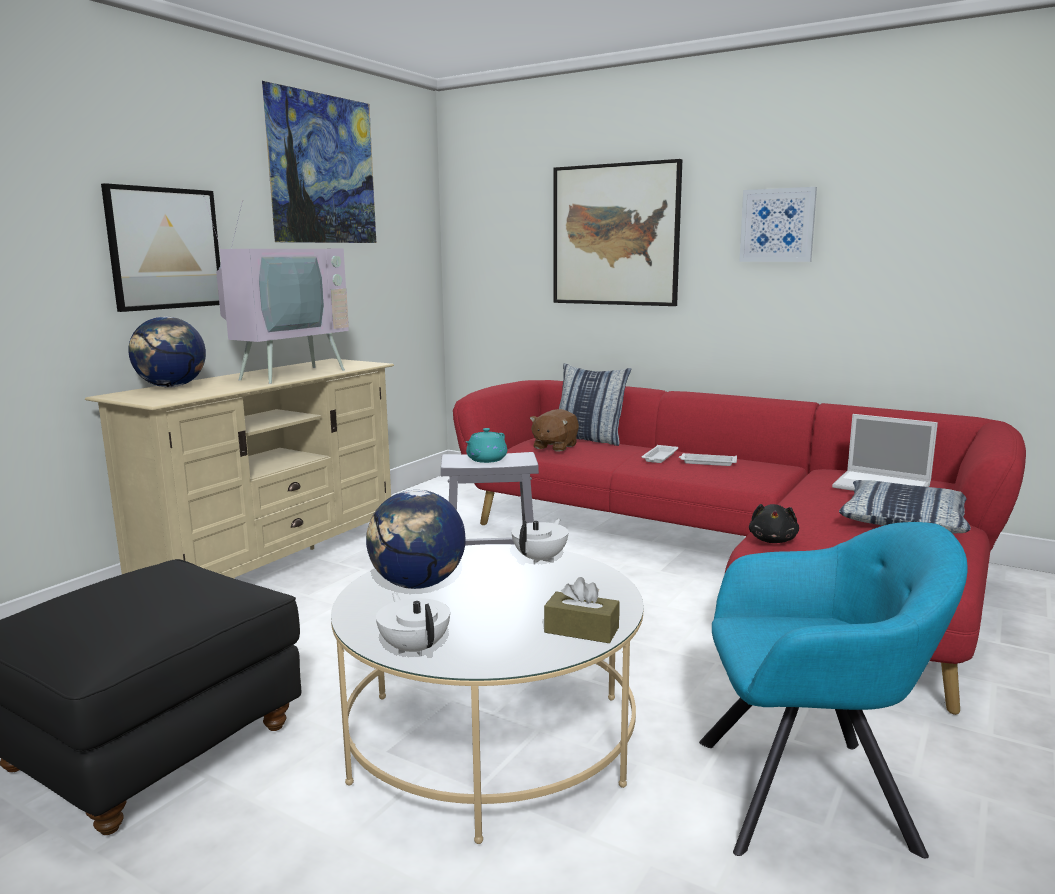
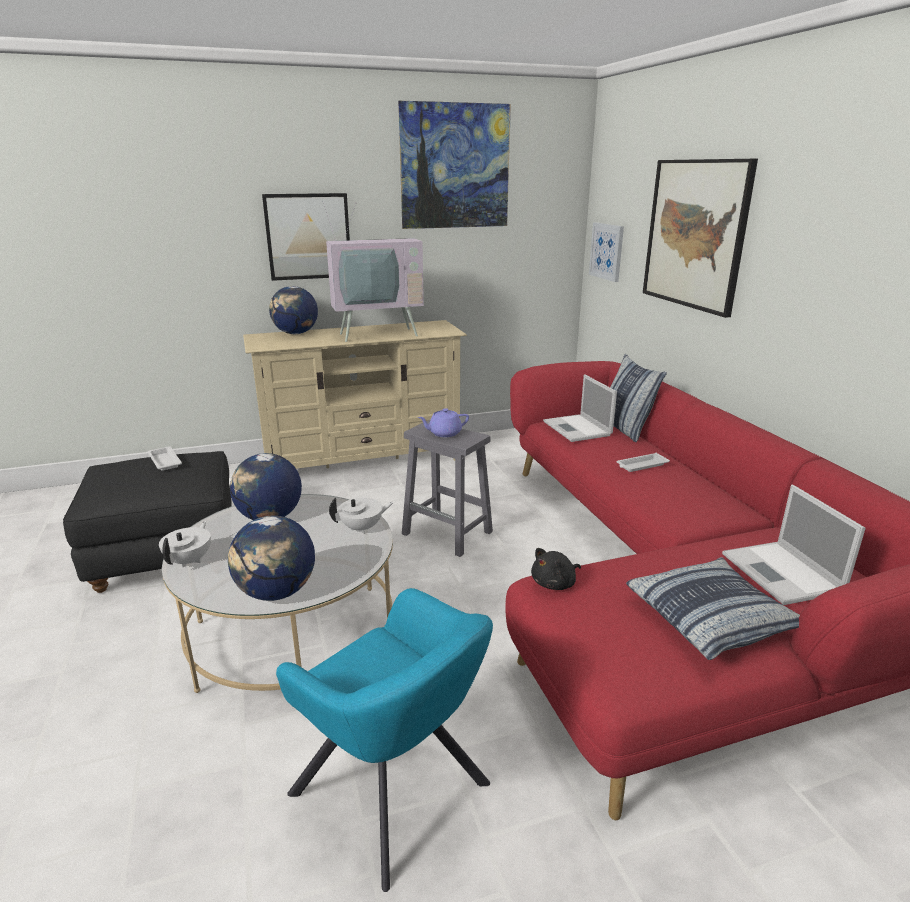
camera: 40 degrees right, 10 degrees up
(486, 460) = (444, 433): turquoise teapot -> purple teapot
(554, 447) = (578, 429): brown plush toy -> laptop
(581, 630) = (276, 592): brown tissue box -> globe
(707, 462) = (672, 484): white tray -> white tray (165, 461)
(777, 225) = (829, 245): picture -> picture (607, 251)

